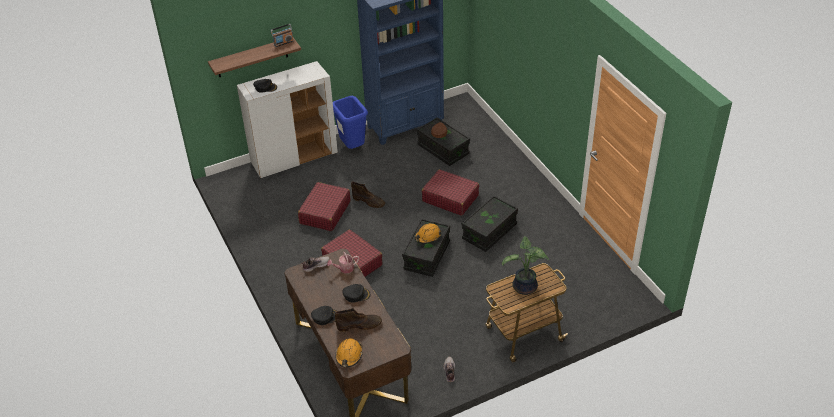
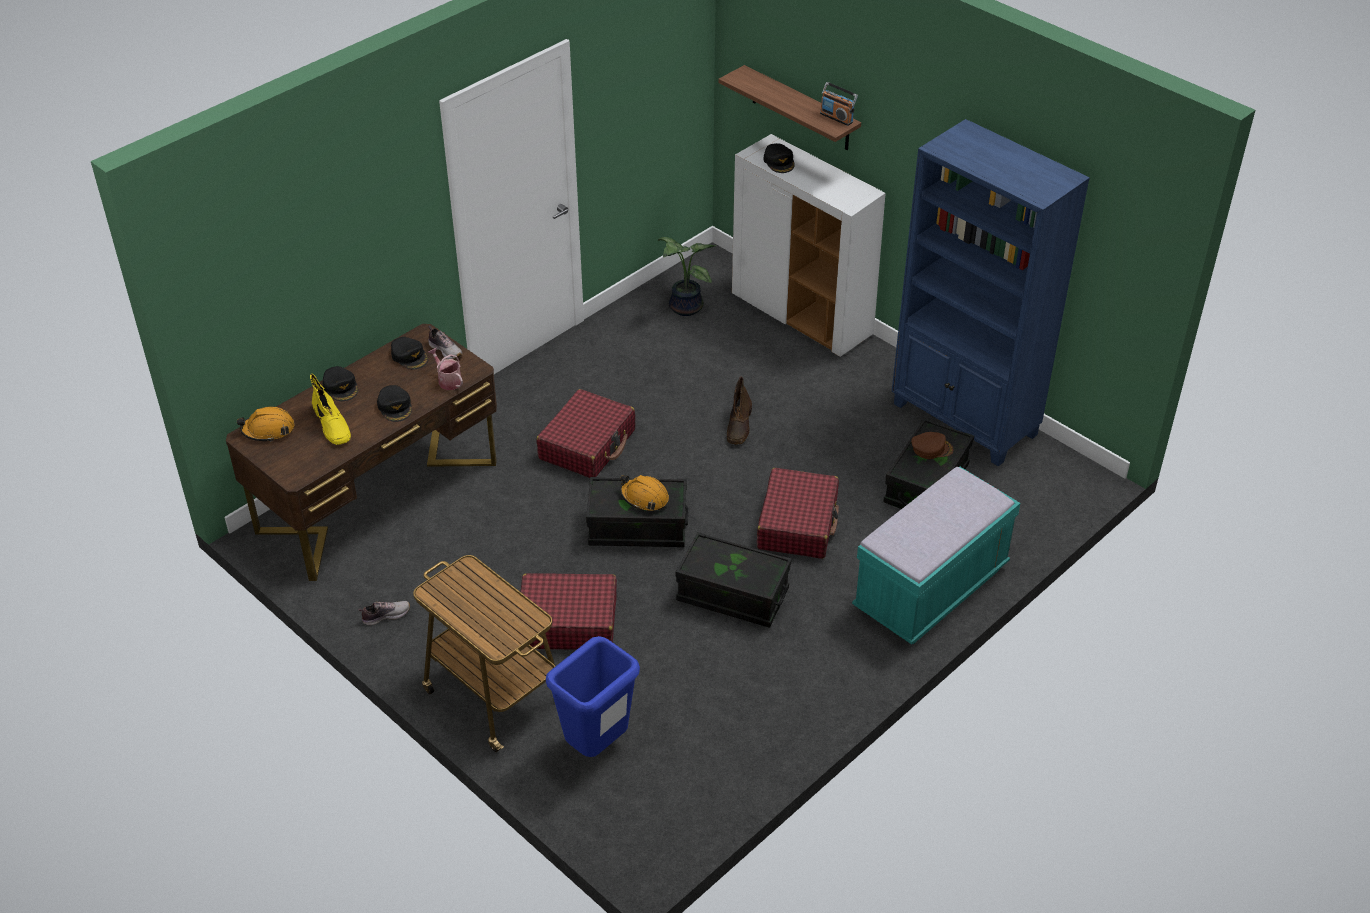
camera: 70 degrees right, 0 degrees up
(313, 282) = (410, 356): none -> black cap
(325, 212) = (688, 384): red suitcase -> red suitcase (567, 622)
(352, 148) = (866, 372): blue trash can -> blue trash can (596, 746)
(359, 325) = (332, 425): brown boot -> yellow boot
(511, 167) = (931, 589): none -> turquoise bench
(524, 288) = (480, 605): potted plant -> potted plant (683, 307)

